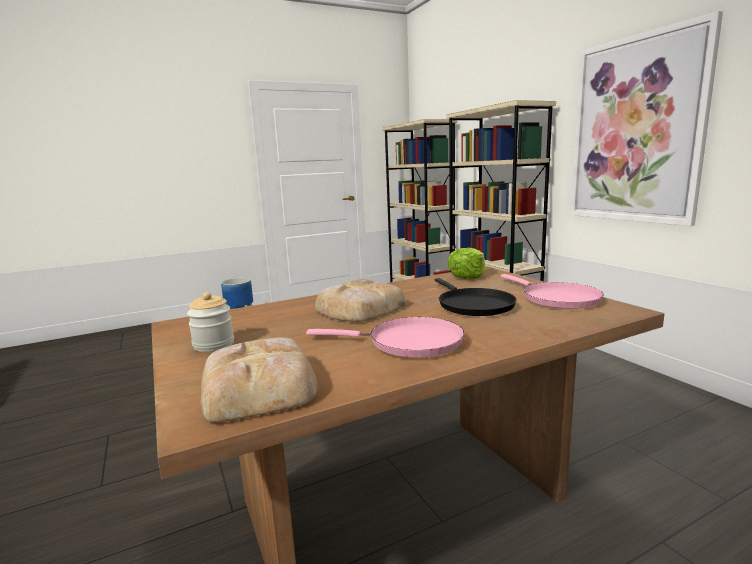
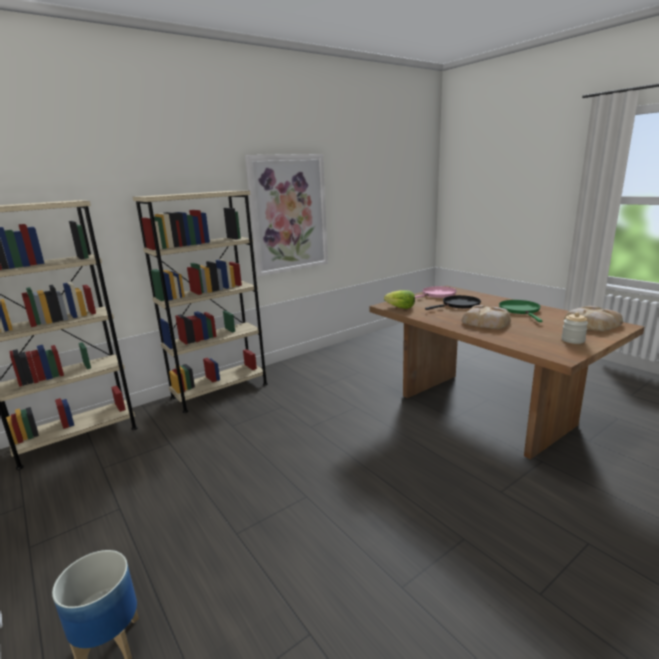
camera: 100 degrees left, 5 degrees up
(409, 342) = (520, 310): pink frying pan -> green frying pan

